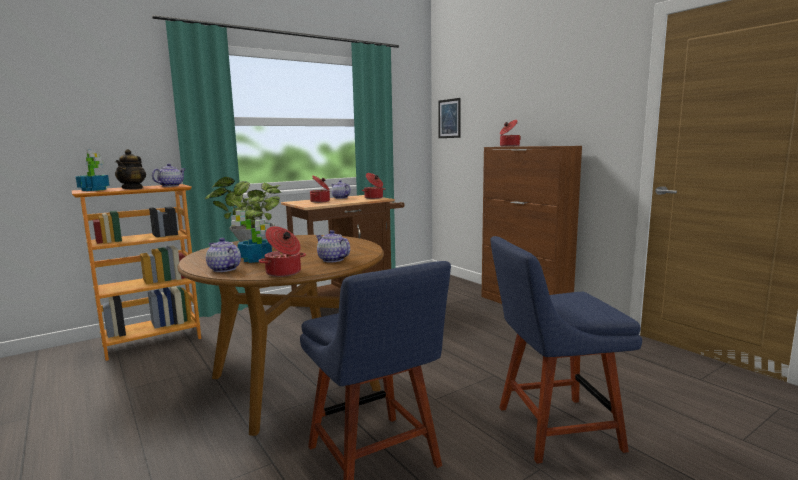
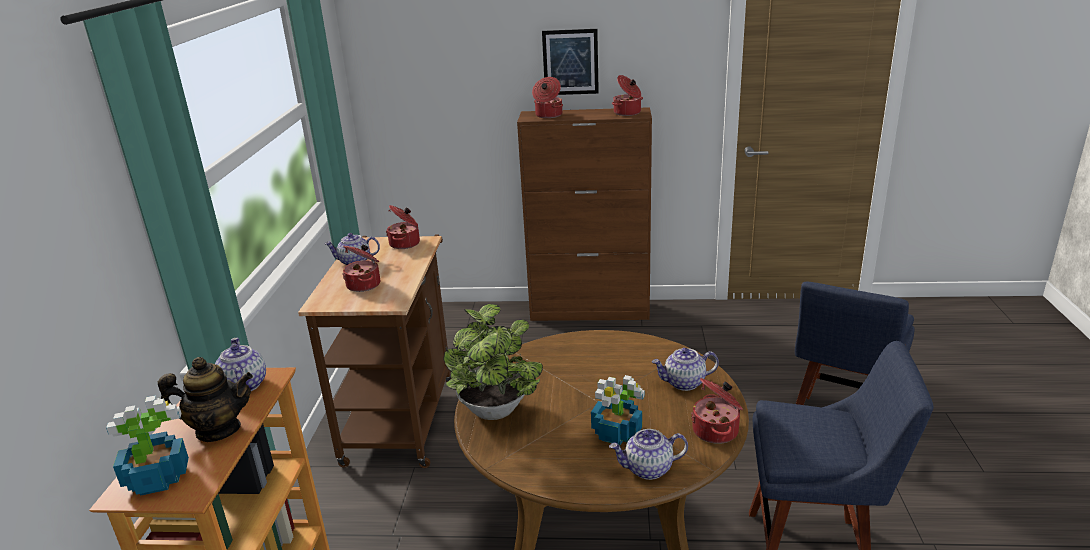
camera: 50 degrees left, 15 degrees up
(133, 188) = (218, 430): teapot -> teapot turned 45 degrees counterclockwise
(449, 118) = (394, 68): picture -> picture (570, 62)
(556, 145) = (627, 113): none -> cooking pot

